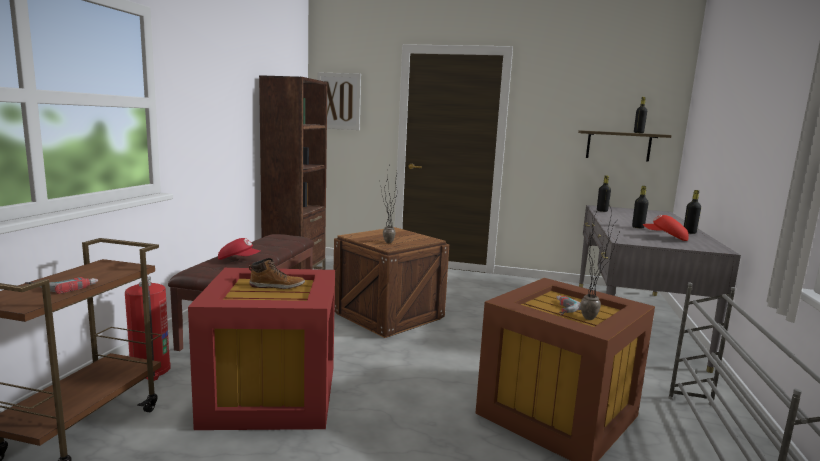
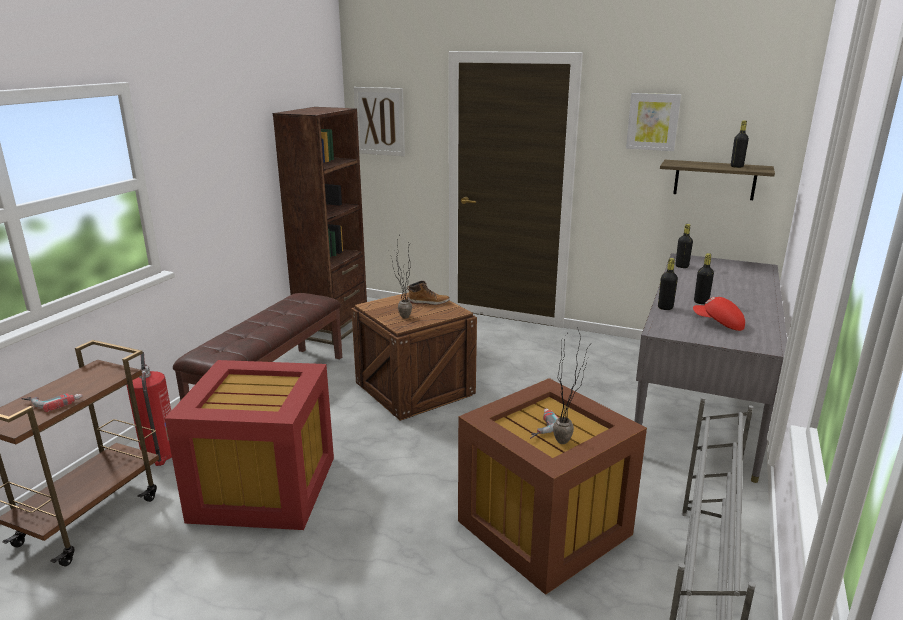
camera: 10 degrees right, 10 degrees up
(239, 260) = (246, 337): red cap -> none
(277, 286) = (261, 386): boot -> boot (428, 302)
(569, 100) = (653, 121): none -> picture
(689, 232) = (761, 312): black bottle -> black bottle (665, 308)

